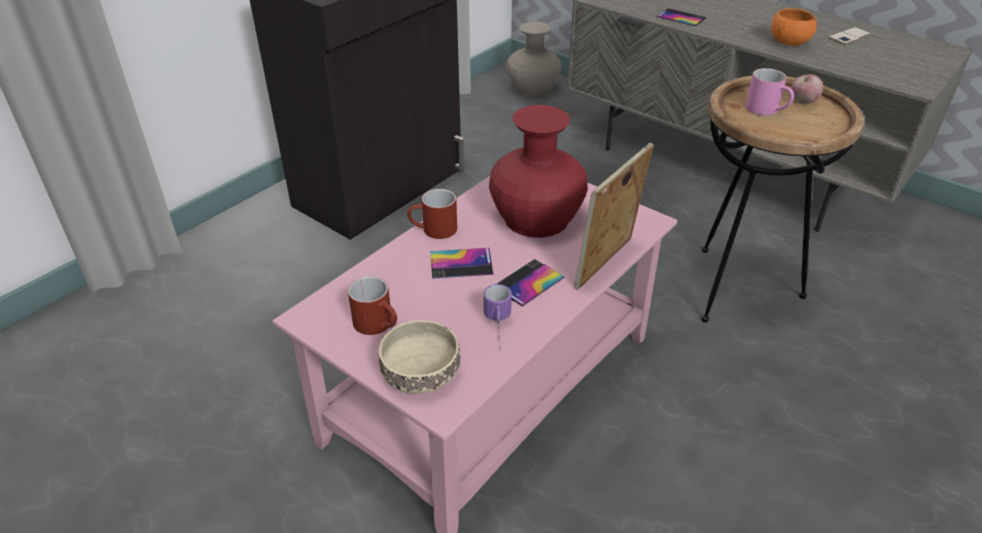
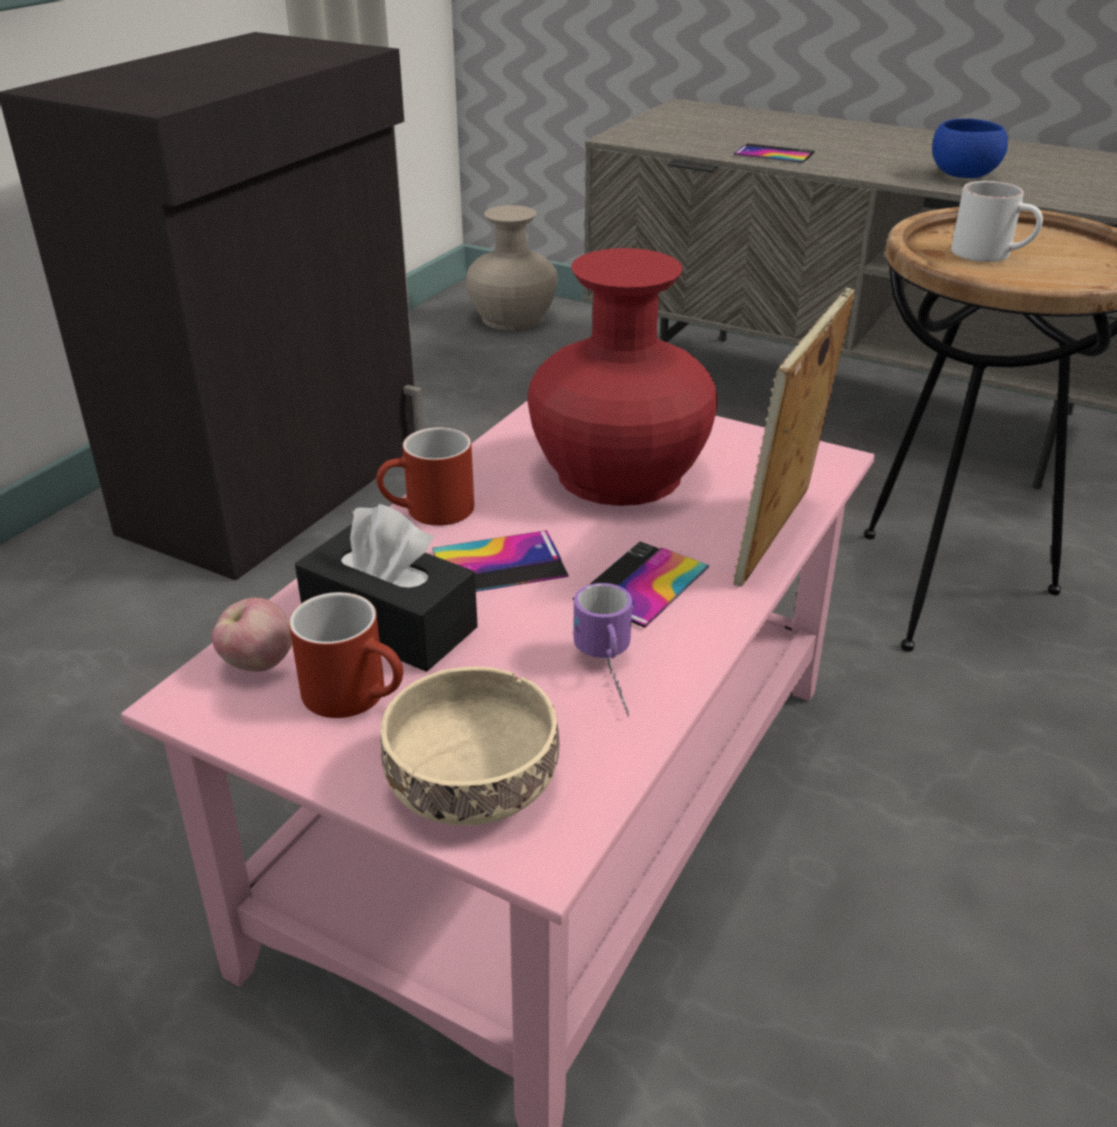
camera: 10 degrees left, 5 degrees down
(401, 289) = (390, 623): none -> black tissue box
(768, 110) = (992, 254): pink mug -> white mug
(789, 43) = (963, 175): orange bowl -> blue bowl
(802, 102) = (1042, 240): apple -> apple (257, 664)
(849, 36) = (1051, 163): phone -> none

